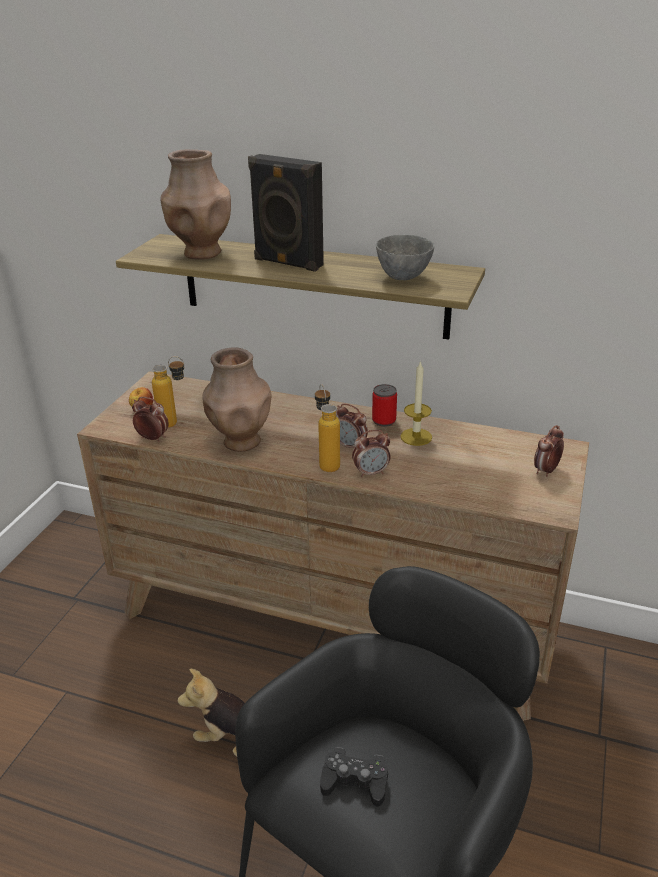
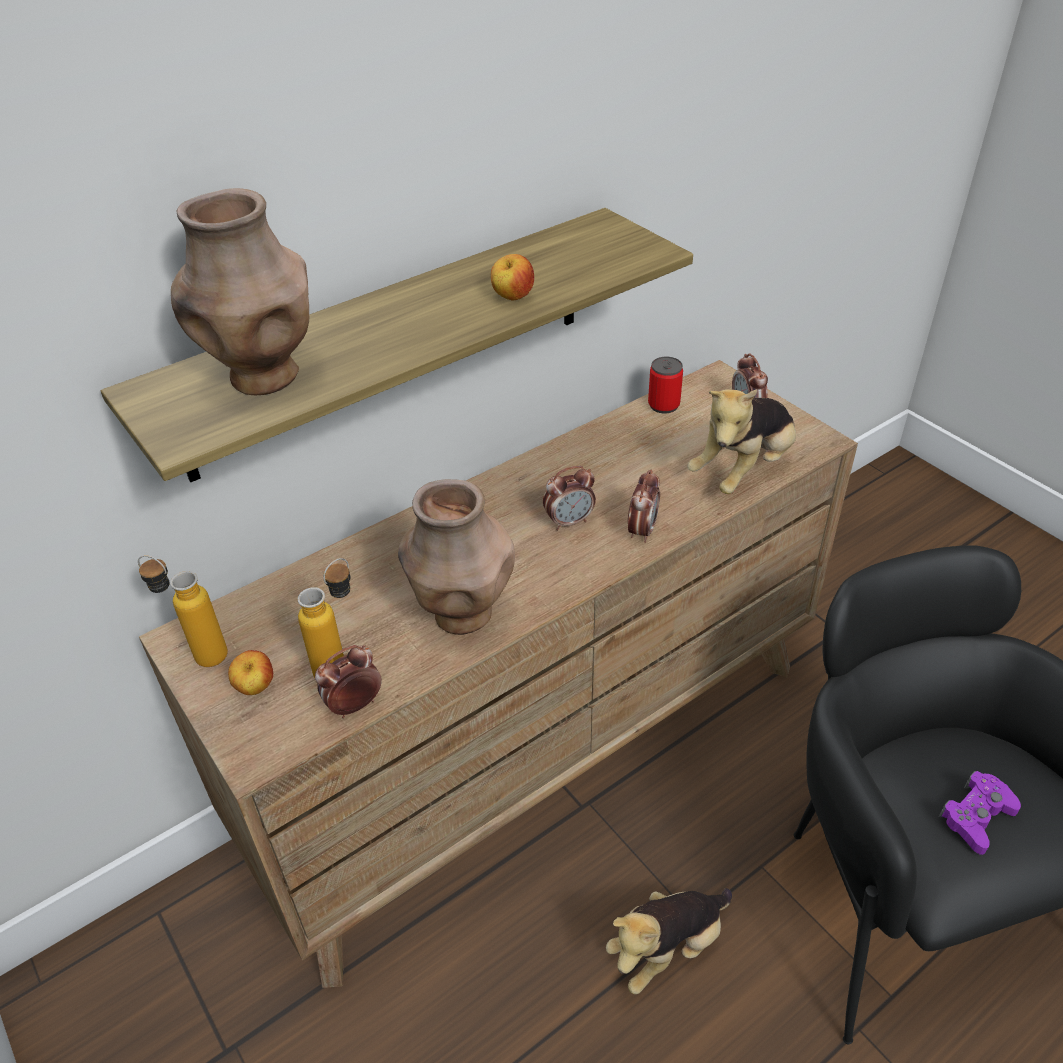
camera: 55 degrees left, 10 degrees up
(287, 263) = (411, 321): black speaker -> none
(327, 462) = (586, 556): bottle -> bottle (199, 653)
(342, 275) = (512, 297): none -> apple
(355, 781) = (976, 817): black game controller -> purple game controller
(384, 421) = (541, 470): can -> can (663, 405)
(404, 277) = (573, 261): grey bowl -> none
(416, 437) = (600, 462): candle -> none
(478, 490) = (743, 470): none -> plush toy

